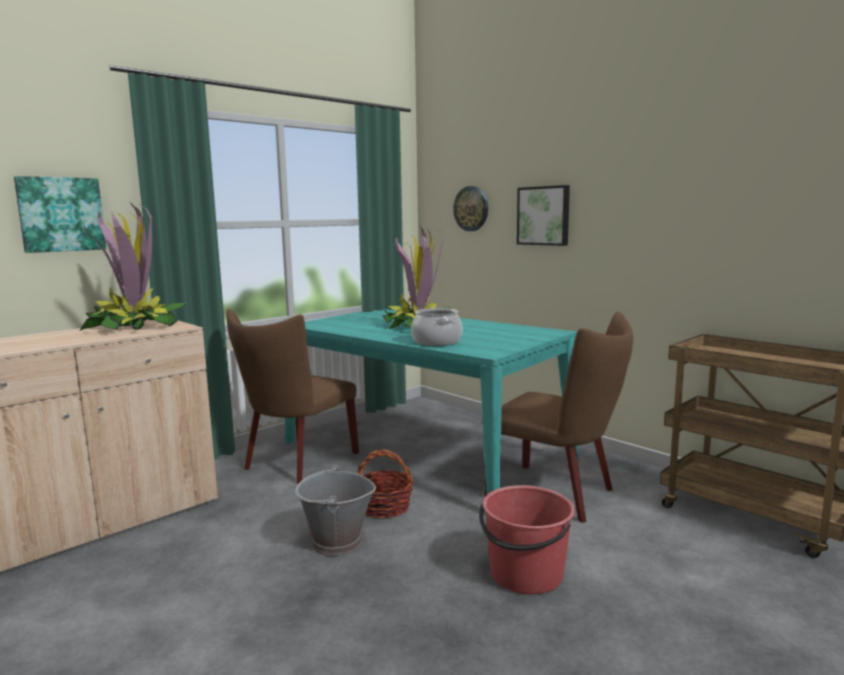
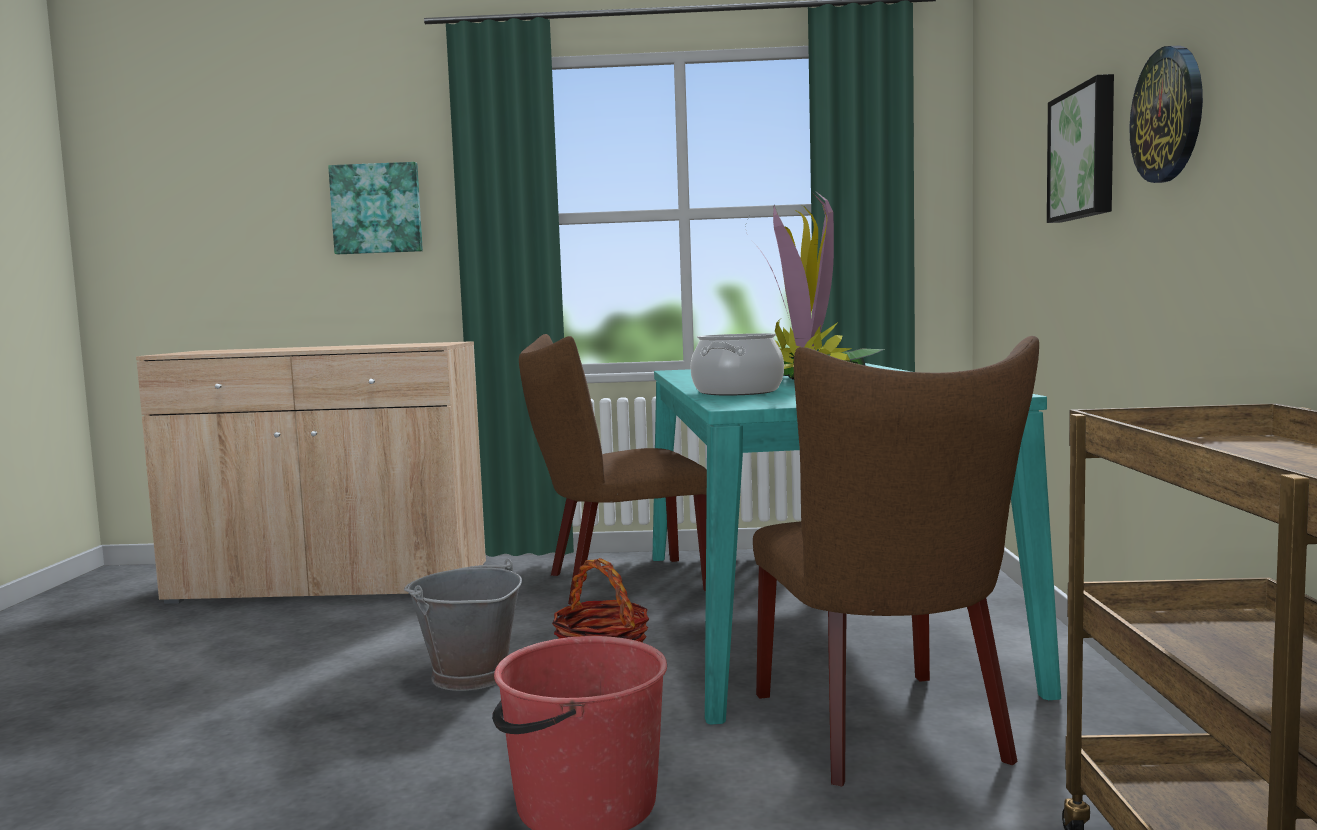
camera: 45 degrees right, 5 degrees down
(134, 326) = (403, 344): potted plant -> none
(471, 208) = (1014, 164): wall clock -> wall clock (1168, 115)

